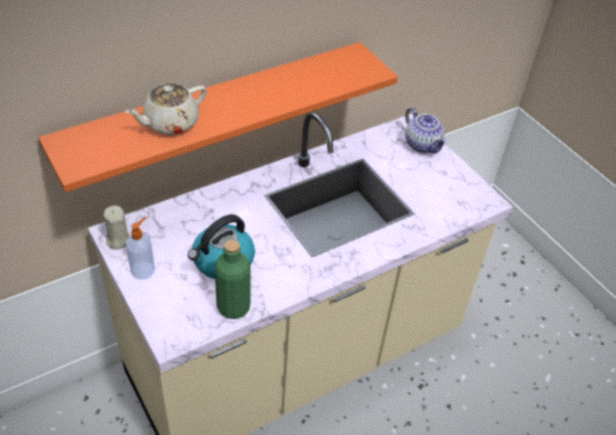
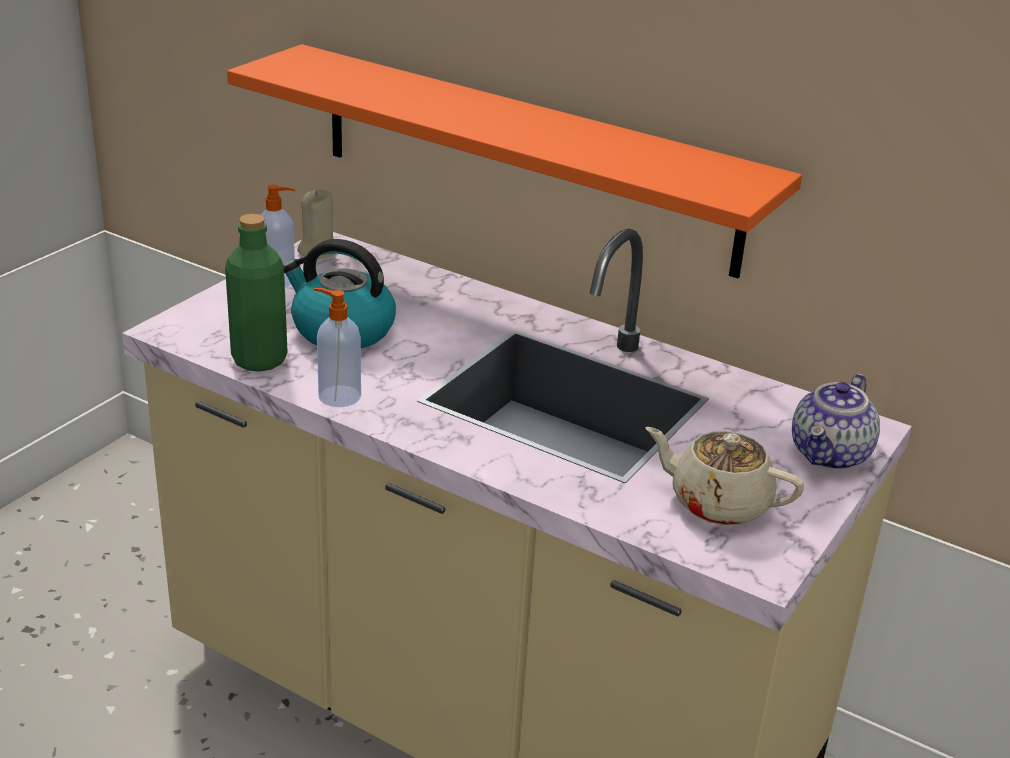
camera: 65 degrees right, 15 degrees down
(170, 123) = (406, 94): beige teapot -> beige teapot (718, 503)
(291, 286) = (338, 396): none -> soap dispenser

